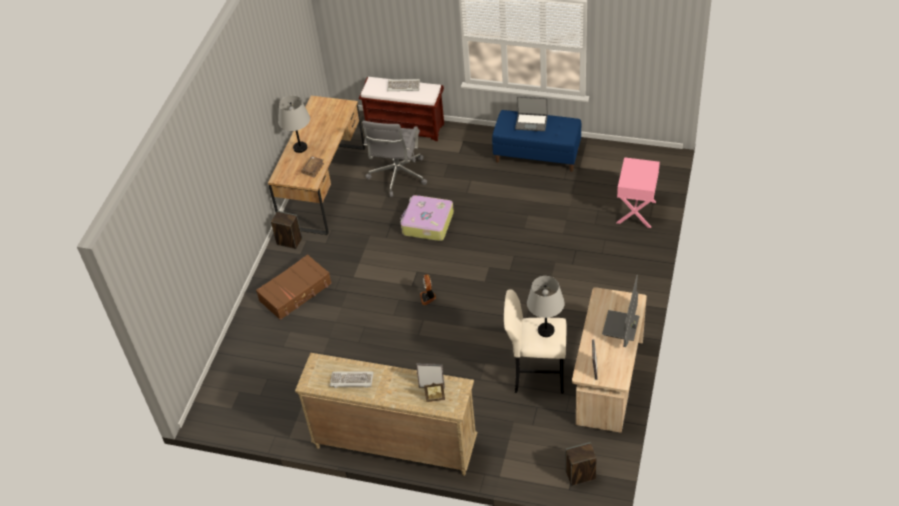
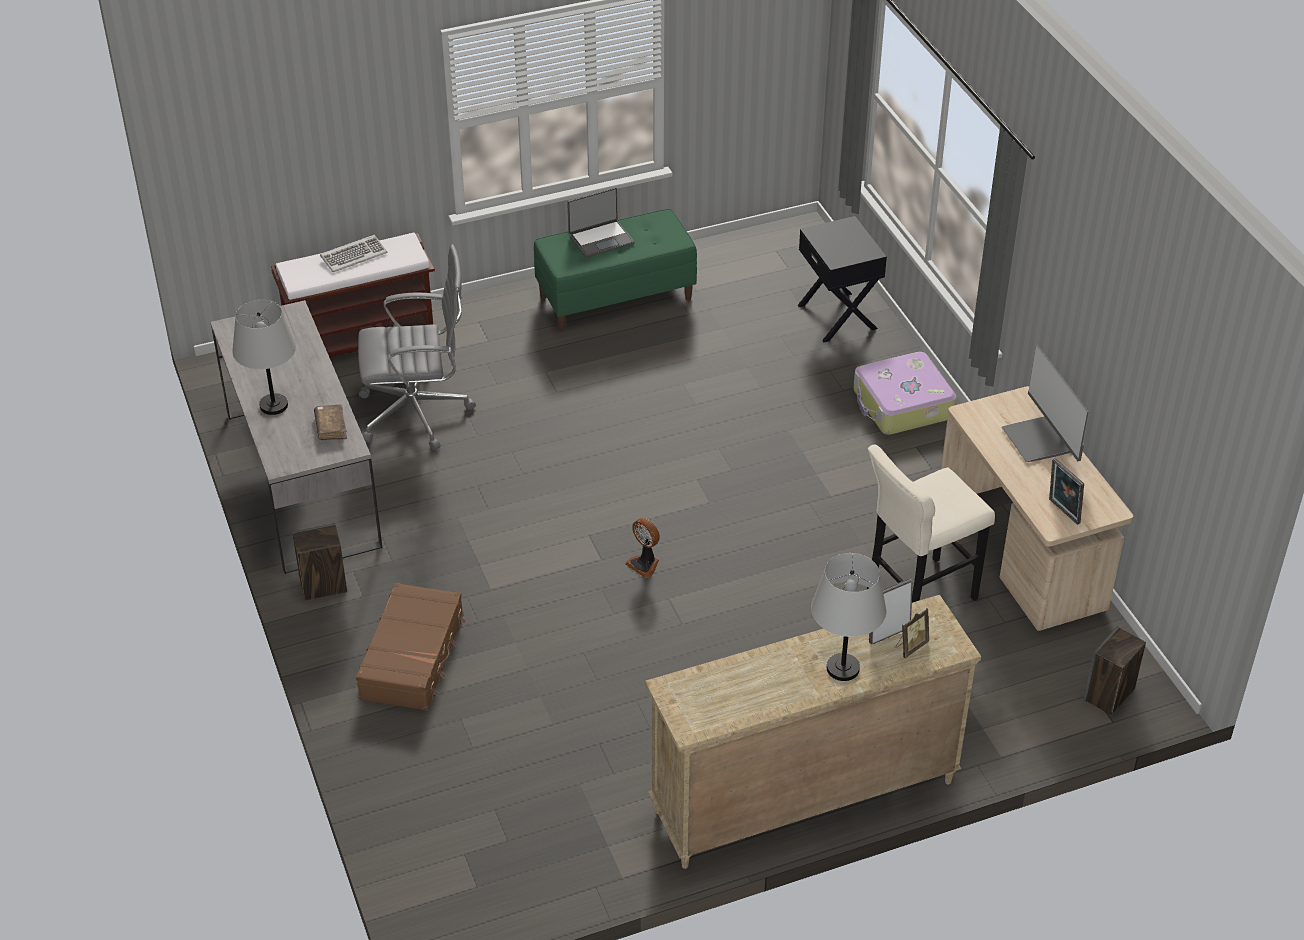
camera: 40 degrees left, 5 degrees down
(323, 186) = (302, 479): brown desk -> grey desk
(351, 380) = (756, 687): keyboard -> none
(397, 176) = (418, 413): grey office chair -> grey office chair turned 75 degrees counterclockwise
(427, 223) = (537, 461): suitcase -> suitcase (902, 405)
(537, 155) = (616, 297): blue bench -> green bench
(546, 330) = (941, 494): grey table lamp -> grey table lamp (843, 668)
(637, 212) = (838, 316): pink nightstand -> black nightstand

